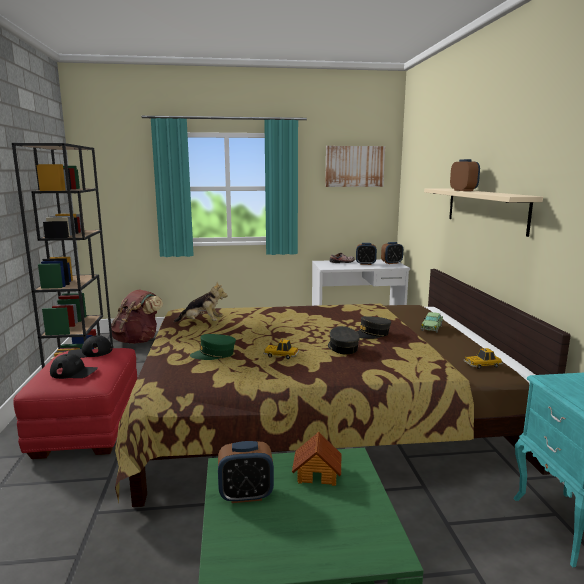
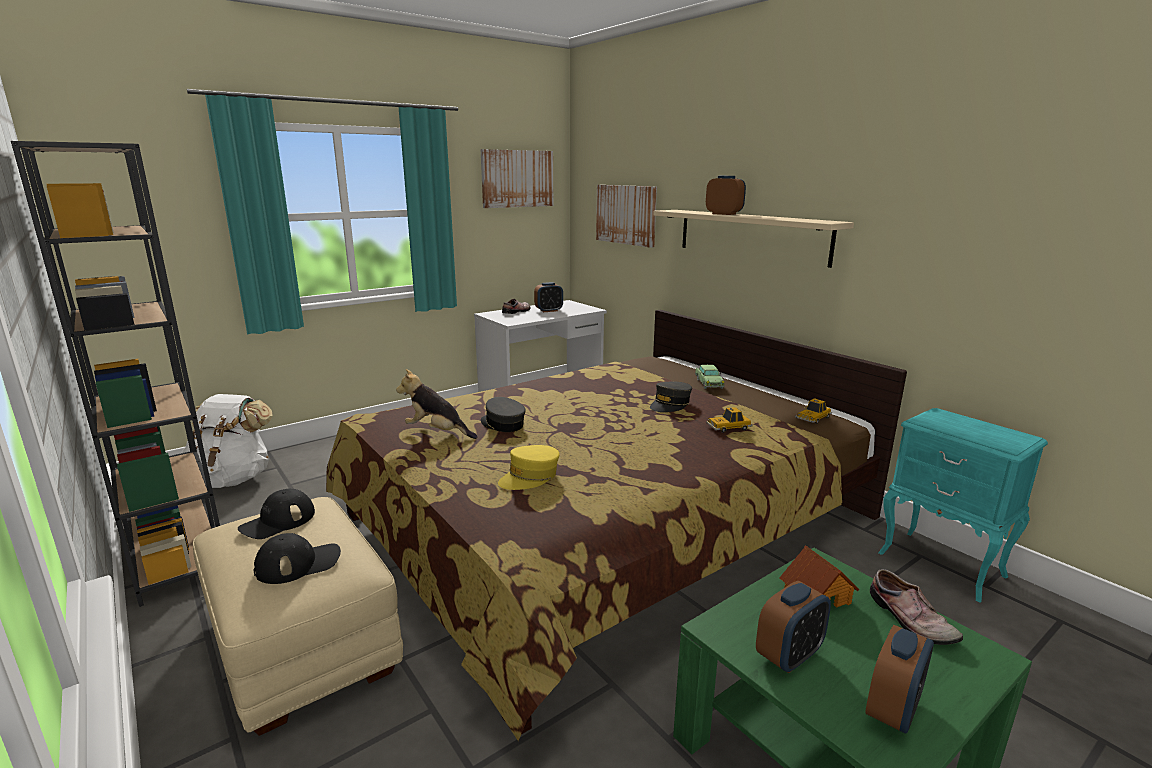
camera: 30 degrees left, 5 degrees up
(87, 427) = (303, 644): red ottoman -> beige ottoman
(137, 341) = (232, 479): brown backpack -> white backpack
(202, 323) = (437, 432): plush toy -> plush toy turned 135 degrees counterclockwise
(214, 354) = (530, 477): green cap -> yellow cap
(281, 355) = (615, 456): toy car -> toy car (728, 427)
(342, 348) = (667, 429): grey cap -> grey cap (502, 424)
(363, 509) = (909, 619): none -> shoe
(391, 263) = (576, 306): alarm clock -> alarm clock (893, 709)
(424, 193) = (626, 214): none -> picture

